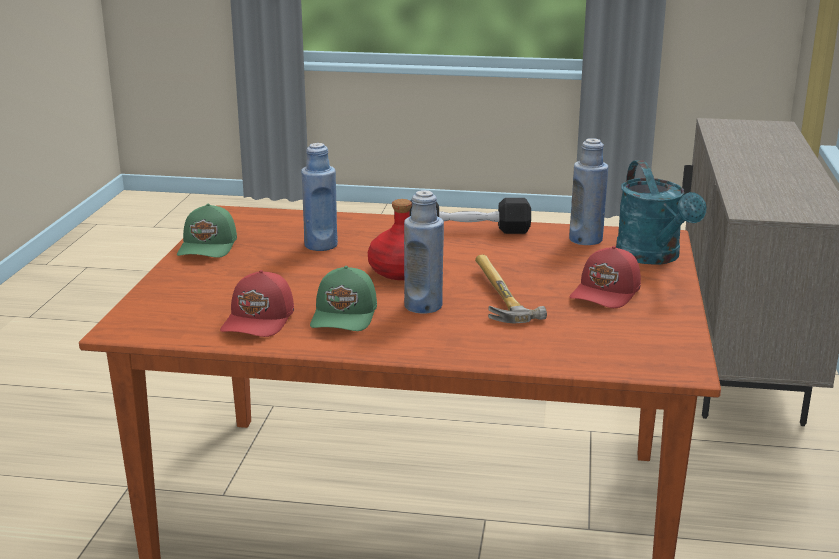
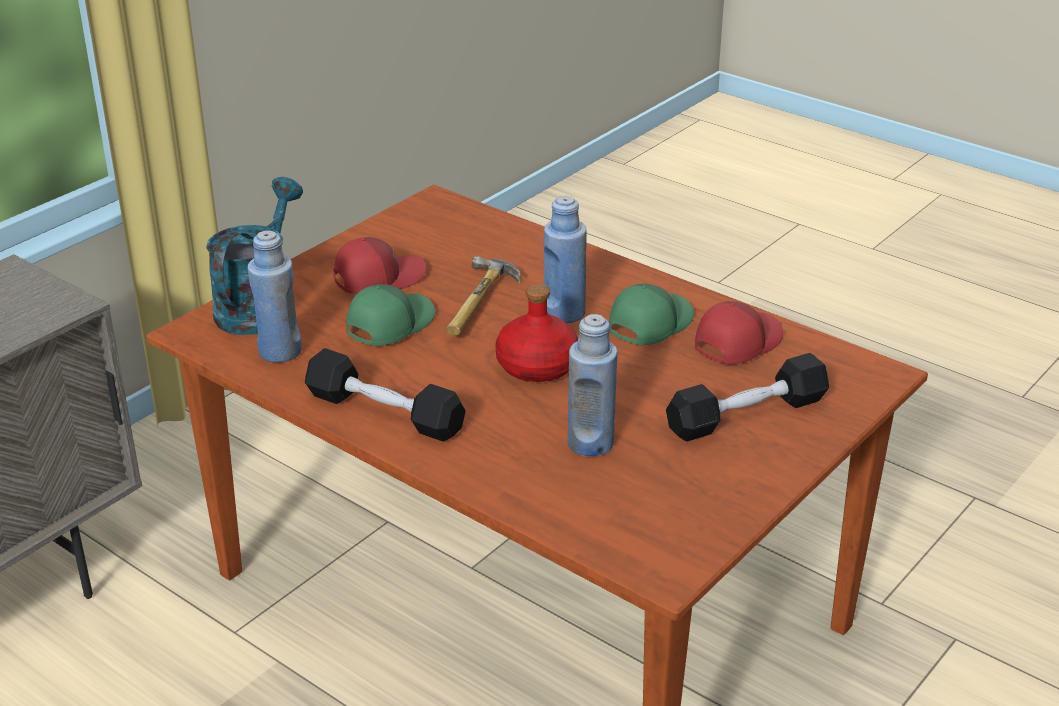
camera: 150 degrees left, 10 degrees up
(209, 247) = (736, 489): green cap -> green cap (389, 324)
(223, 280) = (747, 415): none -> black dumbbell

